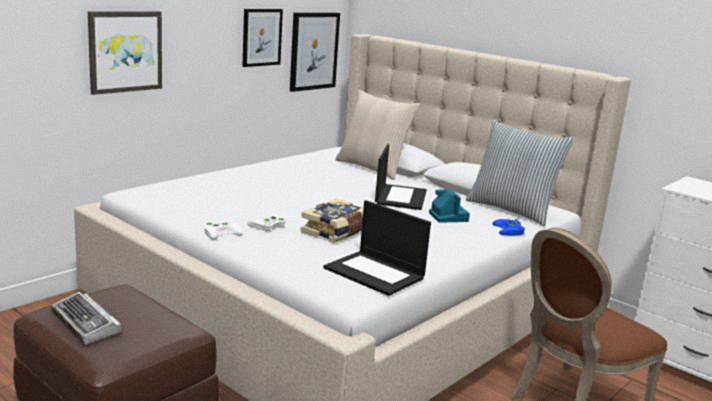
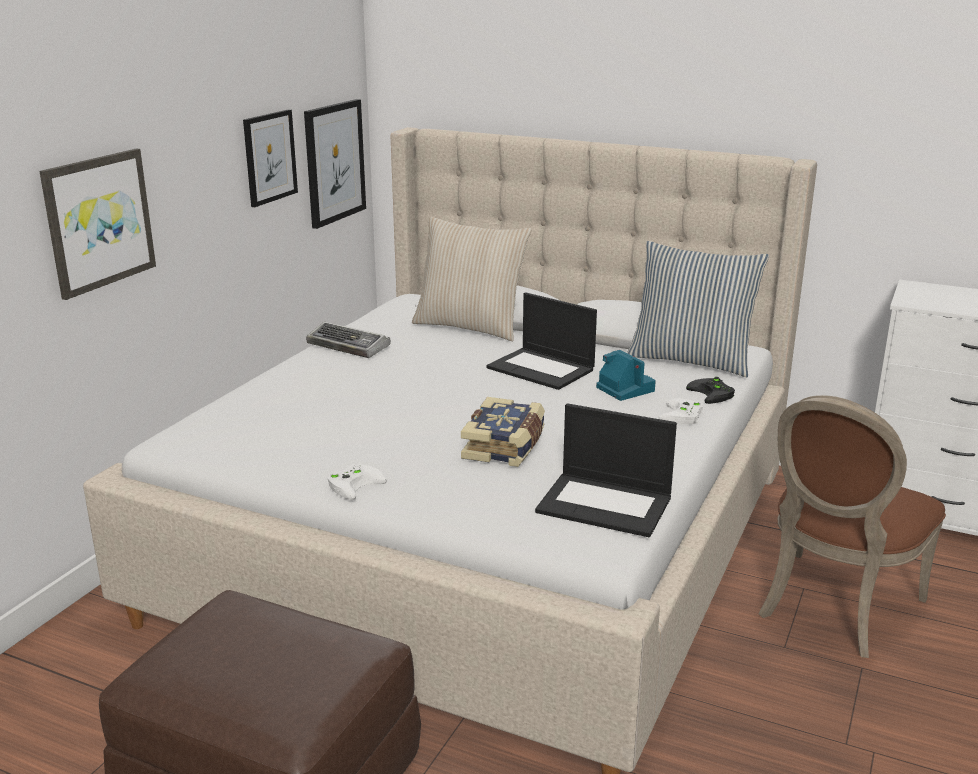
camera: 15 degrees left, 5 degrees up
(86, 324) = (224, 676): keyboard -> keyboard (349, 346)
(268, 226) = (408, 458): white game controller -> white game controller (682, 416)
(400, 197) = (542, 369): laptop -> laptop turned 135 degrees clockwise
(510, 230) = (713, 394): blue game controller -> black game controller

